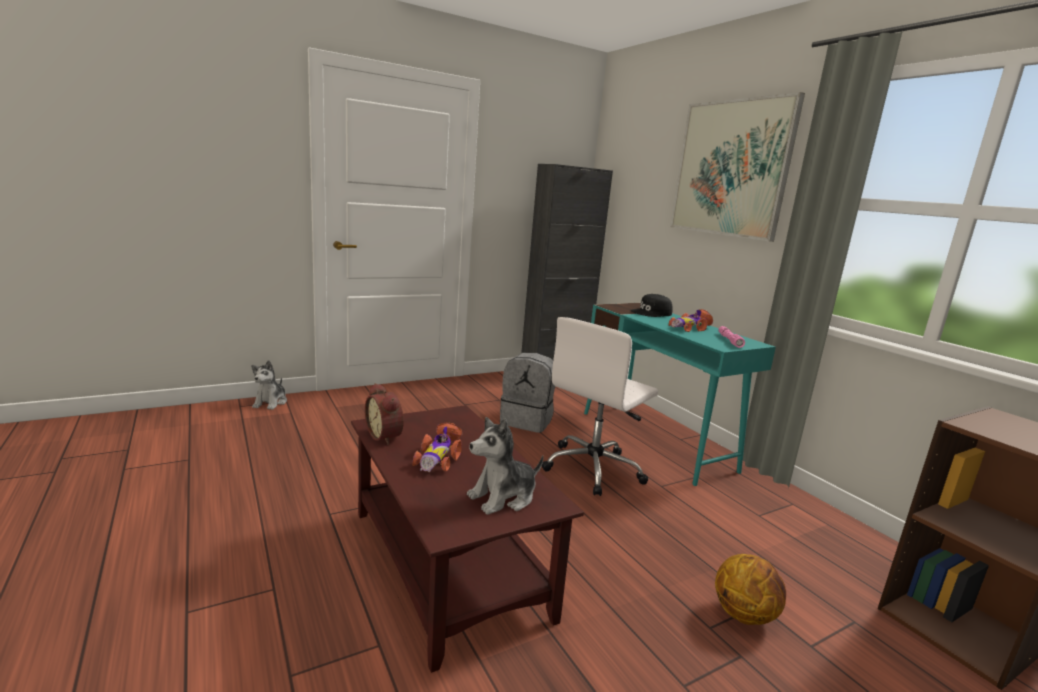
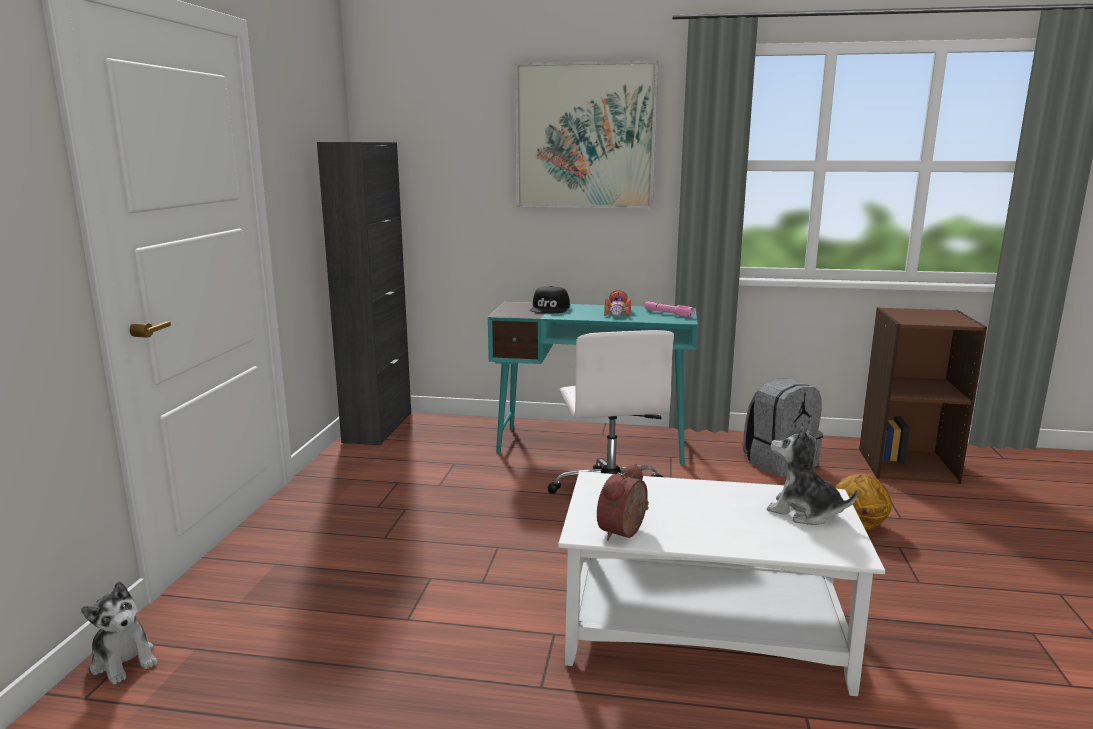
camera: 50 degrees left, 0 degrees up
(386, 436) = (625, 532): alarm clock -> alarm clock turned 120 degrees clockwise
(438, 458) = (703, 519): toy car -> none
(449, 564) = (706, 633): brown coffee table -> white coffee table
(503, 497) = (804, 512): plush toy -> plush toy turned 120 degrees clockwise
(527, 421) = (472, 487): grey backpack -> grey backpack (779, 462)

